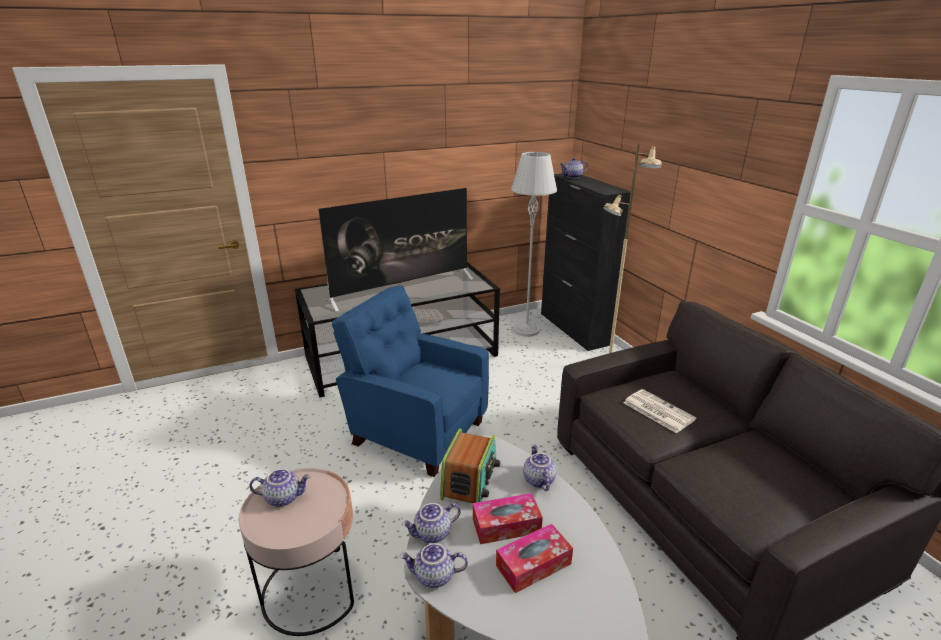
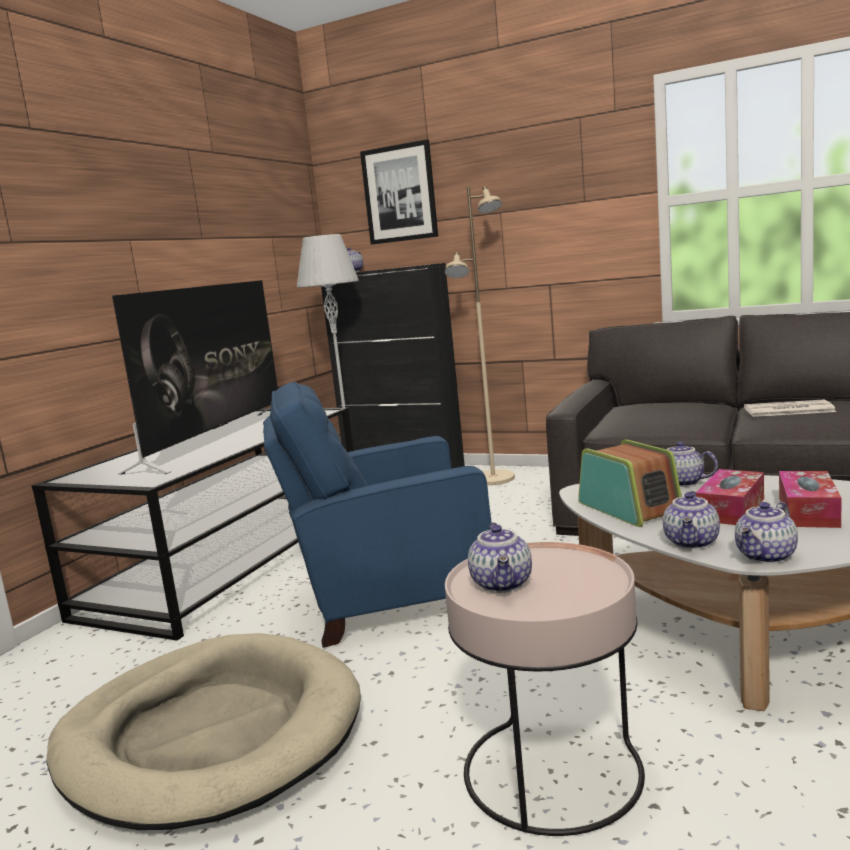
camera: 40 degrees left, 15 degrees down
(261, 462) = (210, 735): none -> beige dog bed
(284, 497) = (503, 584): teapot -> teapot turned 135 degrees clockwise
(620, 123) = (399, 193): none -> picture
(657, 411) = (670, 416): newspaper -> newspaper (787, 410)

